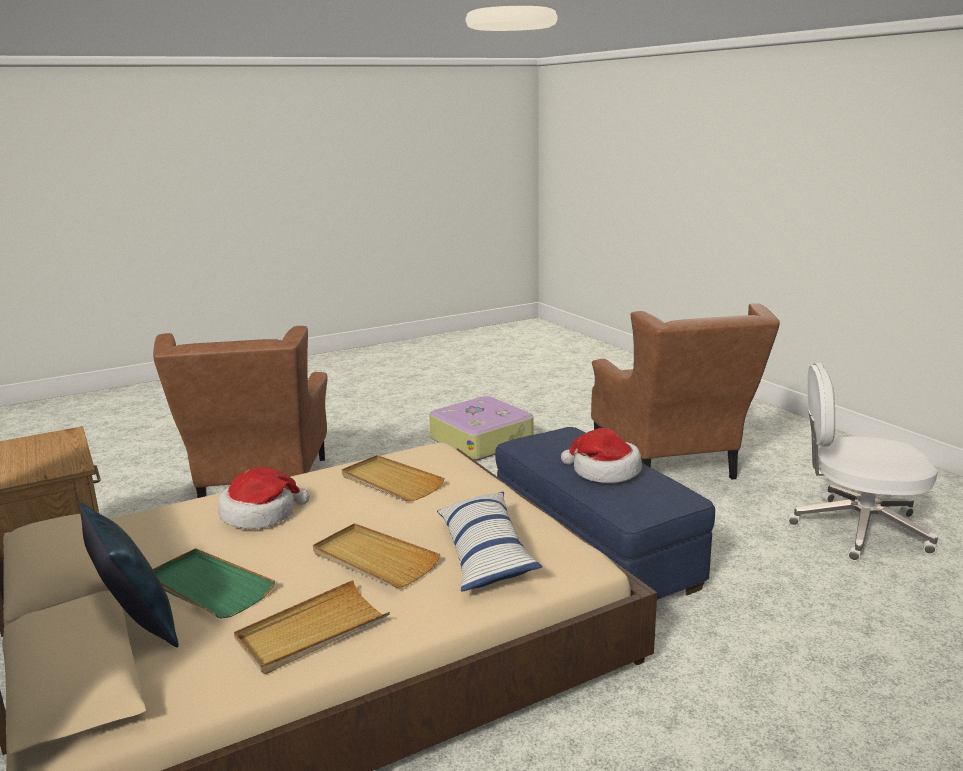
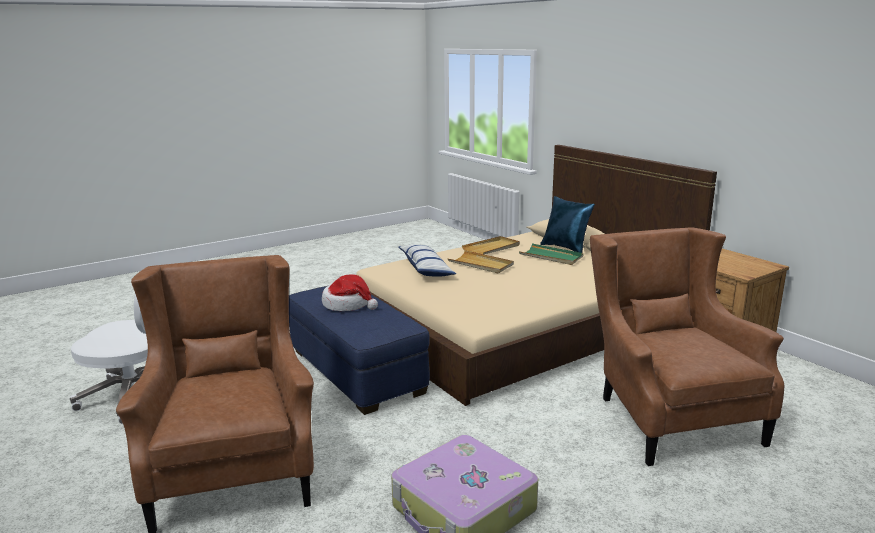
camera: 175 degrees right, 0 degrees up
(260, 514) = (564, 281): hat -> none
(391, 482) = (497, 300): beige tray -> none

